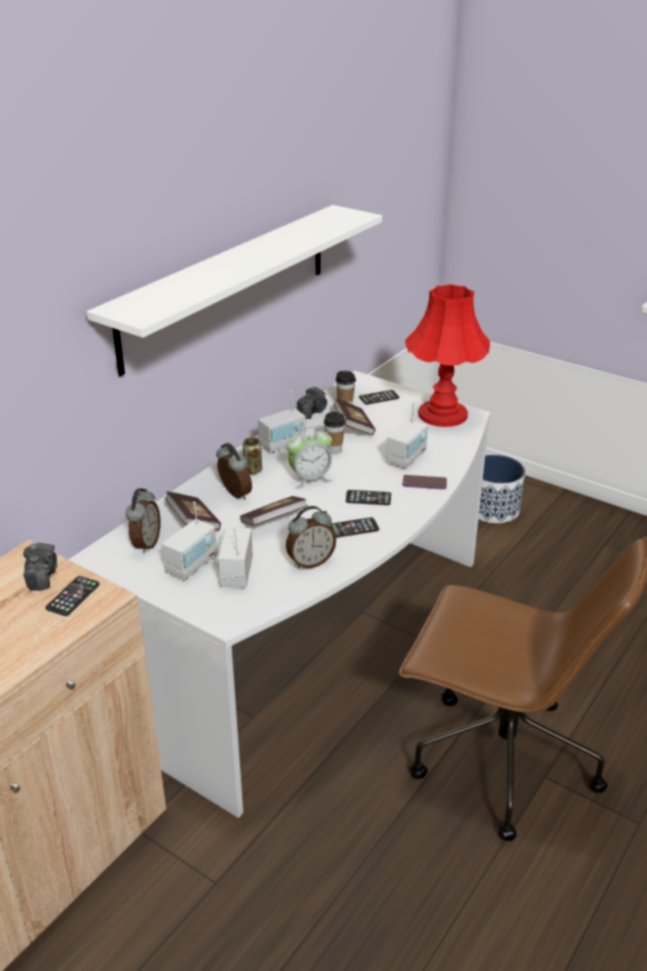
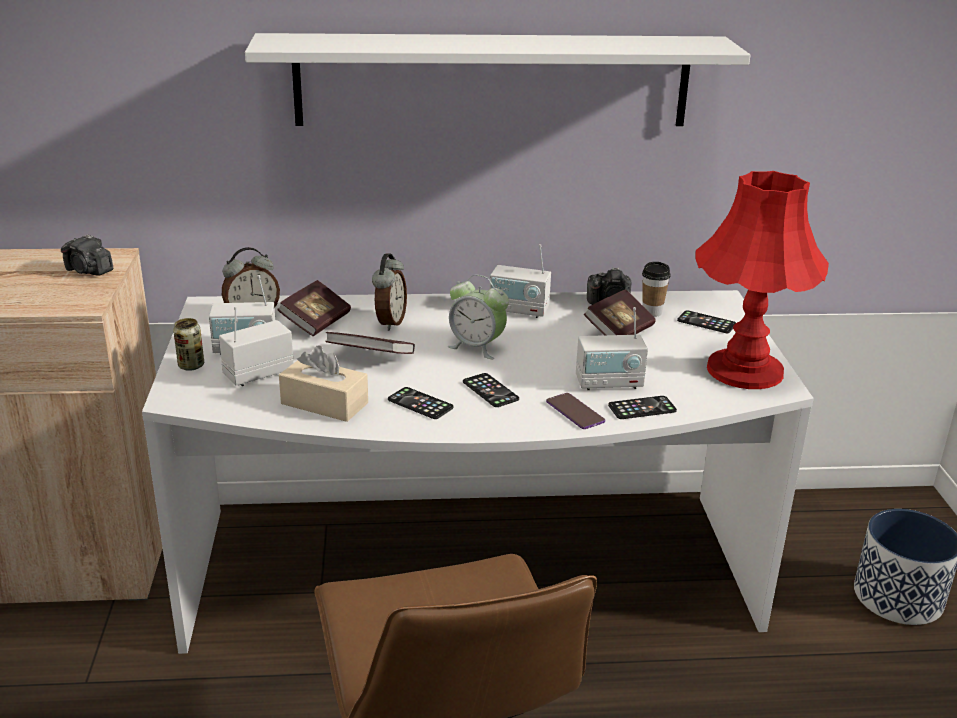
camera: 50 degrees right, 5 degrees down
(42, 576) = (88, 271): camera -> camera turned 75 degrees clockwise
(73, 596) = (70, 293): phone -> phone (642, 408)
(253, 470) = (446, 315): can -> can (191, 366)
(310, 562) = (324, 403): alarm clock -> beige tissue box
(334, 450) = (554, 338): cup -> none

